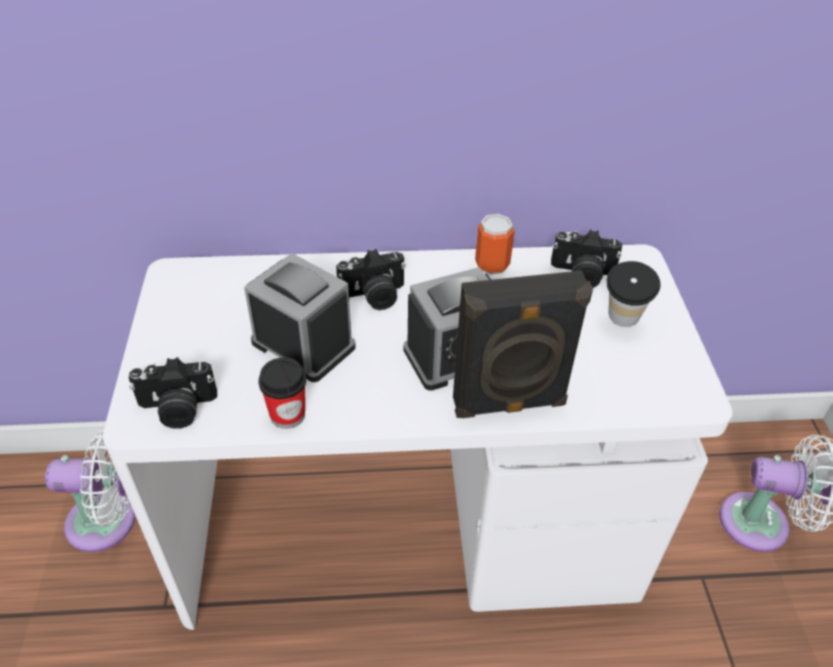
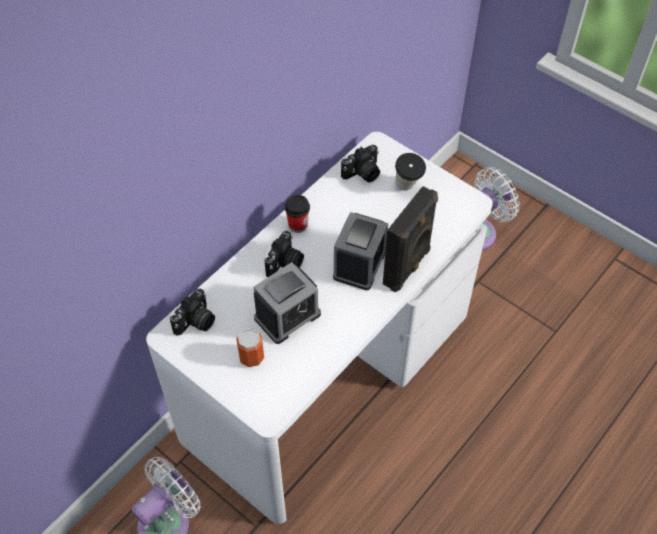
camera: 45 degrees left, 10 degrees up
(177, 409) = (275, 394): camera -> camera (196, 322)
(287, 415) = (326, 353): cup -> cup (298, 225)
(303, 345) = (287, 316): alarm clock -> alarm clock turned 150 degrees clockwise
(492, 264) = (317, 201): can -> can (251, 357)

